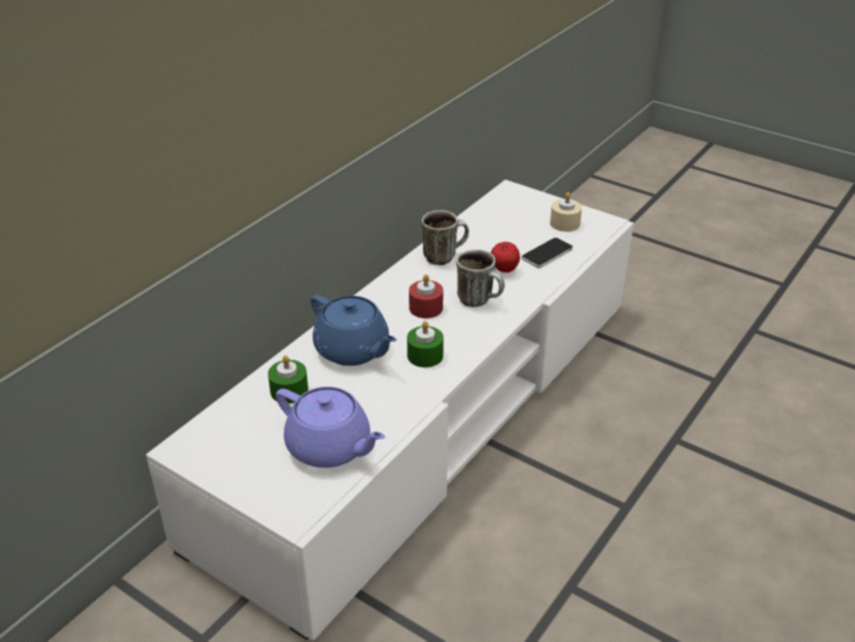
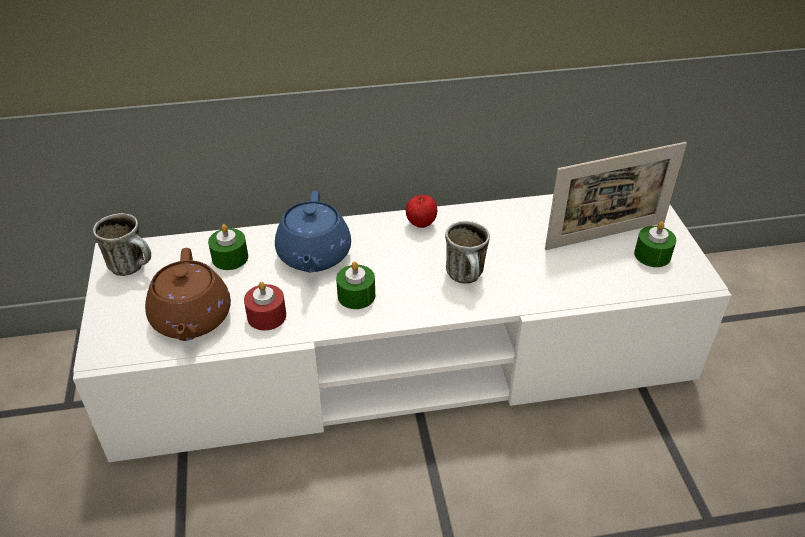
camera: 45 degrees right, 5 degrees up
(330, 447) = (191, 319): purple teapot -> brown teapot
(426, 308) = (415, 256): red candle -> red candle (266, 316)
(444, 256) = (495, 222): mug -> mug (134, 267)
(504, 271) = (527, 265): apple -> apple (421, 224)
(523, 227) = (605, 235): none -> picture frame
(547, 253) = (591, 273): phone -> none
(565, 223) = (652, 255): beige candle -> green candle

